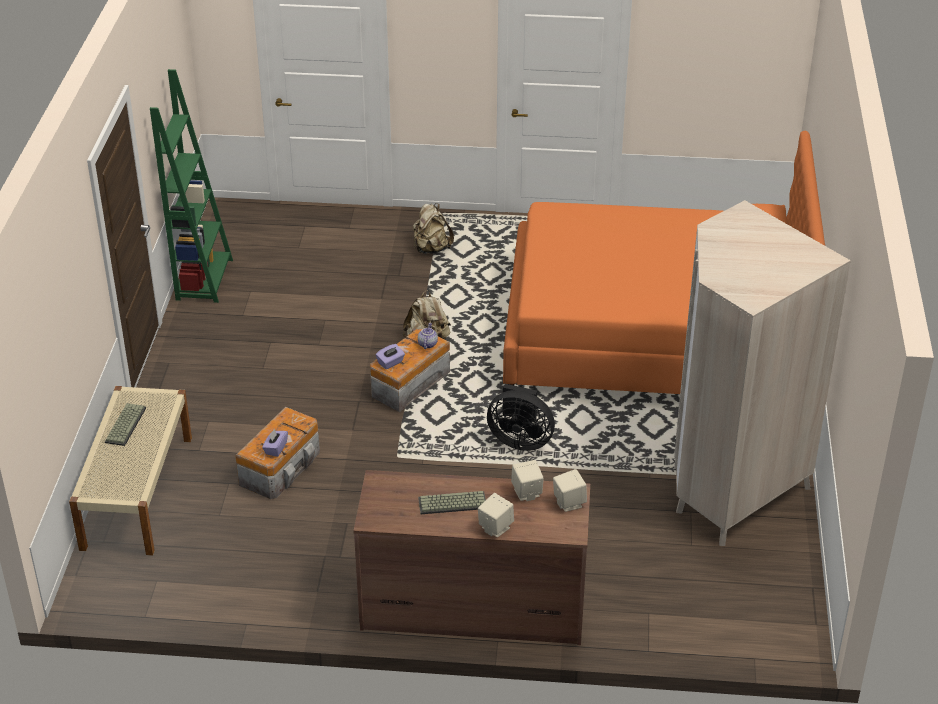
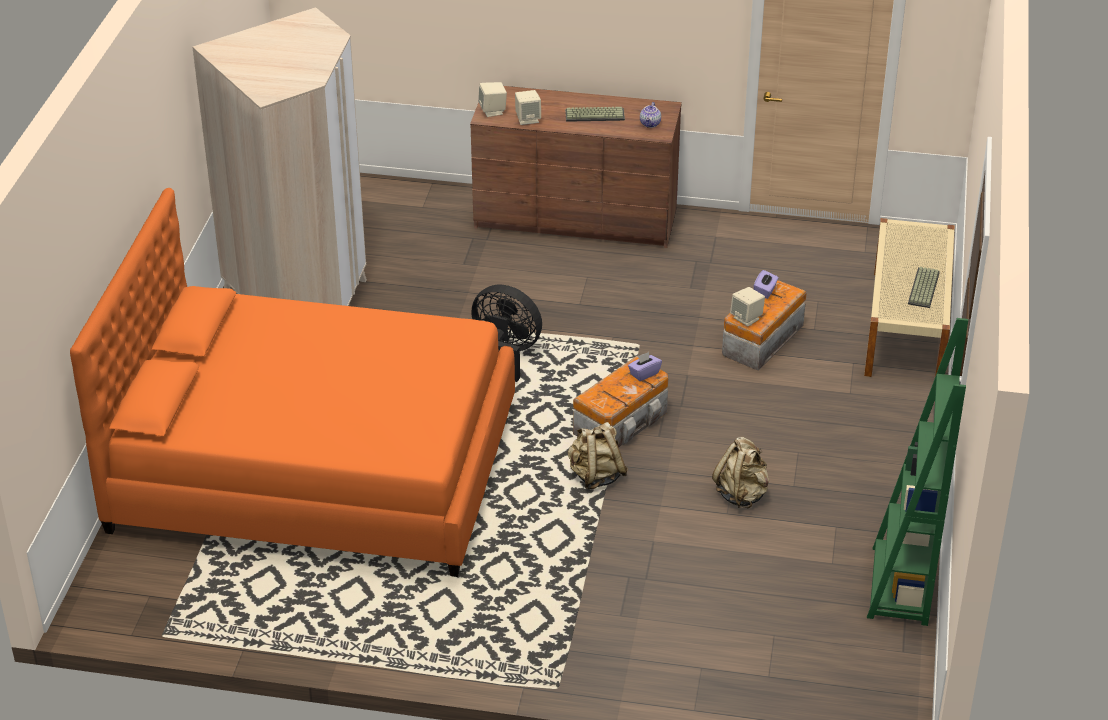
camera: 175 degrees left, 0 degrees up
(427, 344) = (600, 393): teapot -> teapot (650, 124)
(431, 249) = (579, 620): beige backpack -> beige backpack (742, 494)
(495, 528) = (560, 98): beige speaker -> beige speaker (747, 318)

